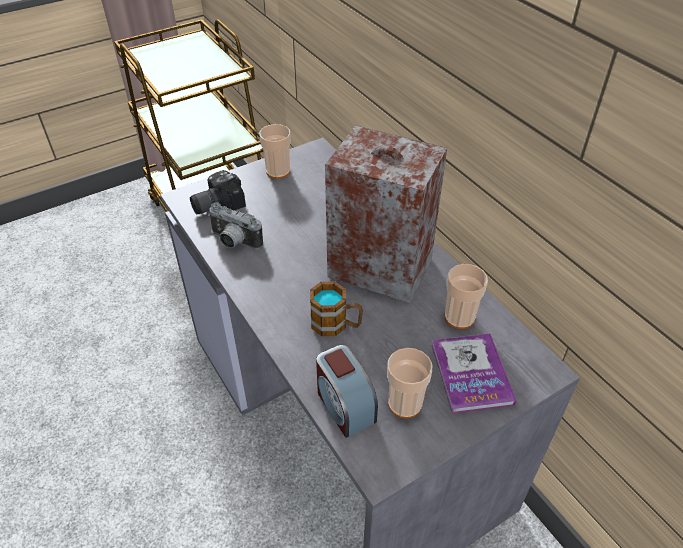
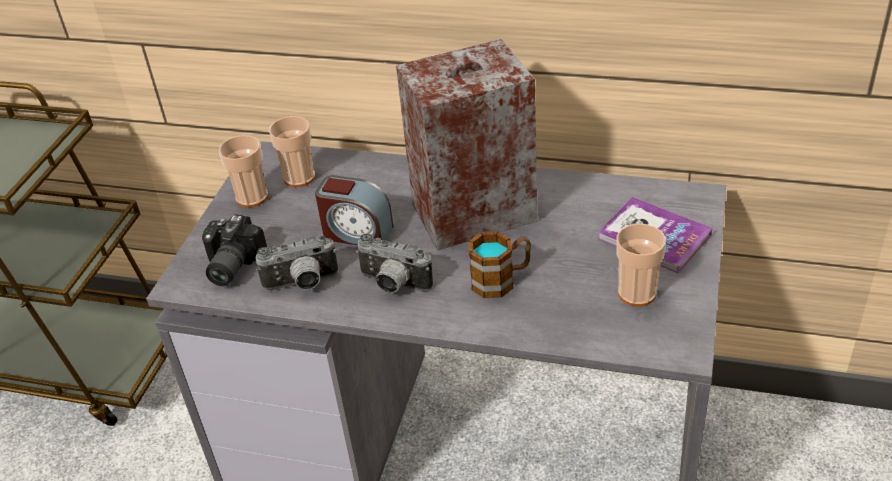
camera: 40 degrees left, 5 degrees down
(275, 279) = (392, 285): none -> camera
(344, 405) = (595, 330): alarm clock -> alarm clock (357, 233)
(459, 317) = (590, 204): cup -> cup (299, 177)

